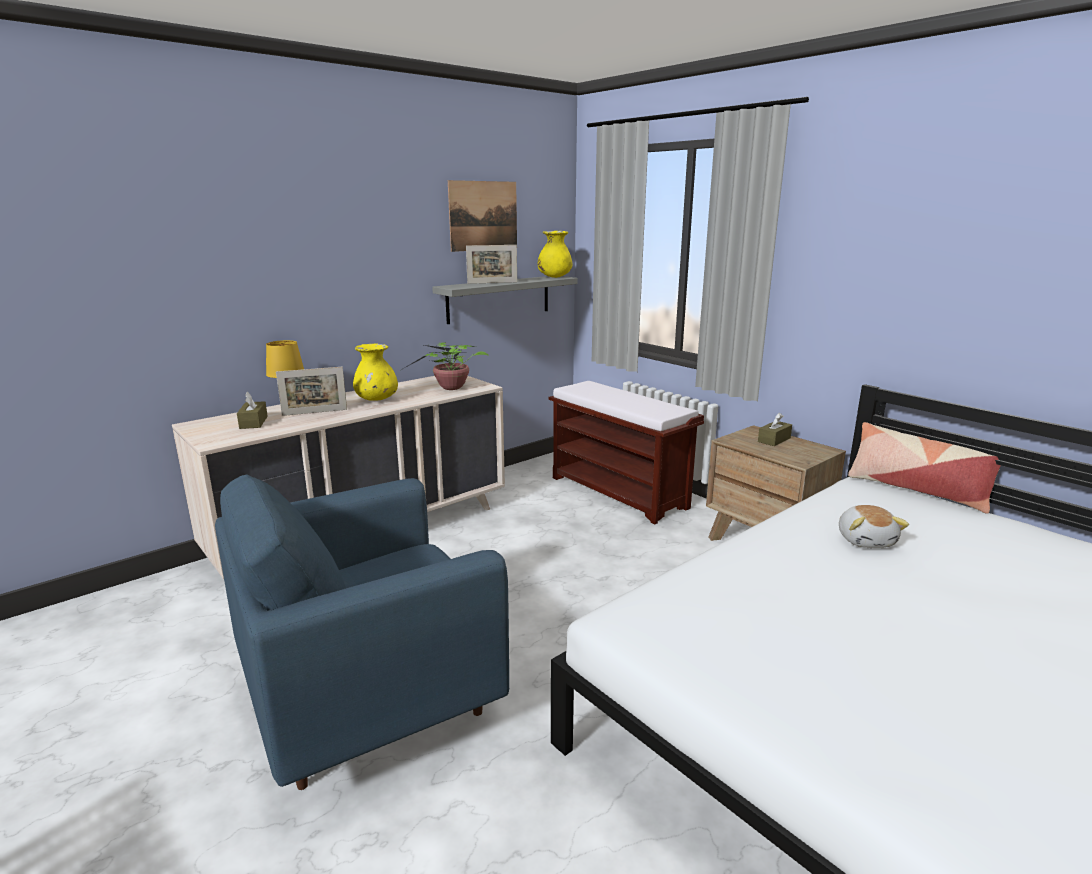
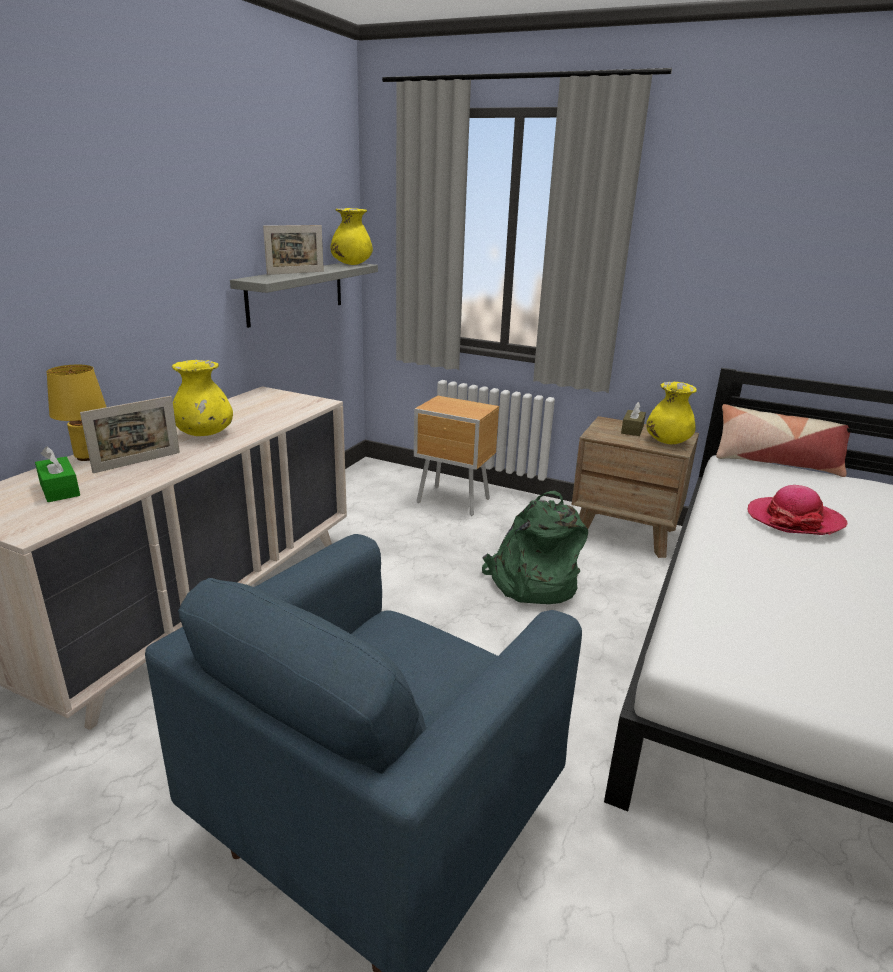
camera: 25 degrees left, 5 degrees up
(253, 422) = (59, 489): brown tissue box -> green tissue box
(450, 388) = (283, 409): potted plant -> none
(483, 216) = (276, 187): picture -> none
(619, 492) = (454, 502): brown bench -> brown nightstand
(634, 568) = (531, 582): none -> green backpack
(798, 454) = (667, 442): none -> yellow vase
(866, 540) = (794, 519): plush toy -> hat

